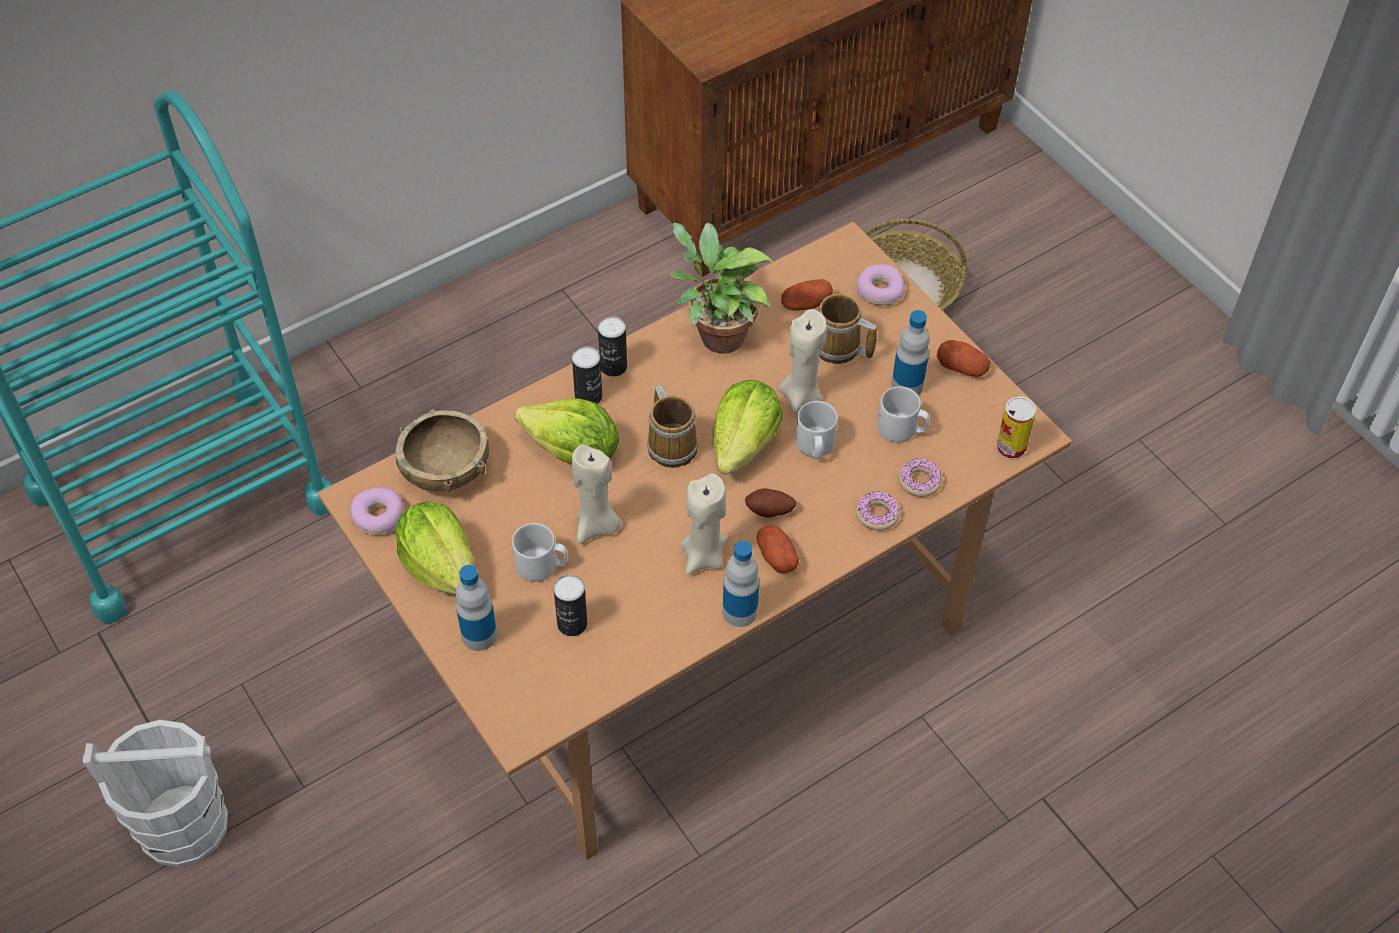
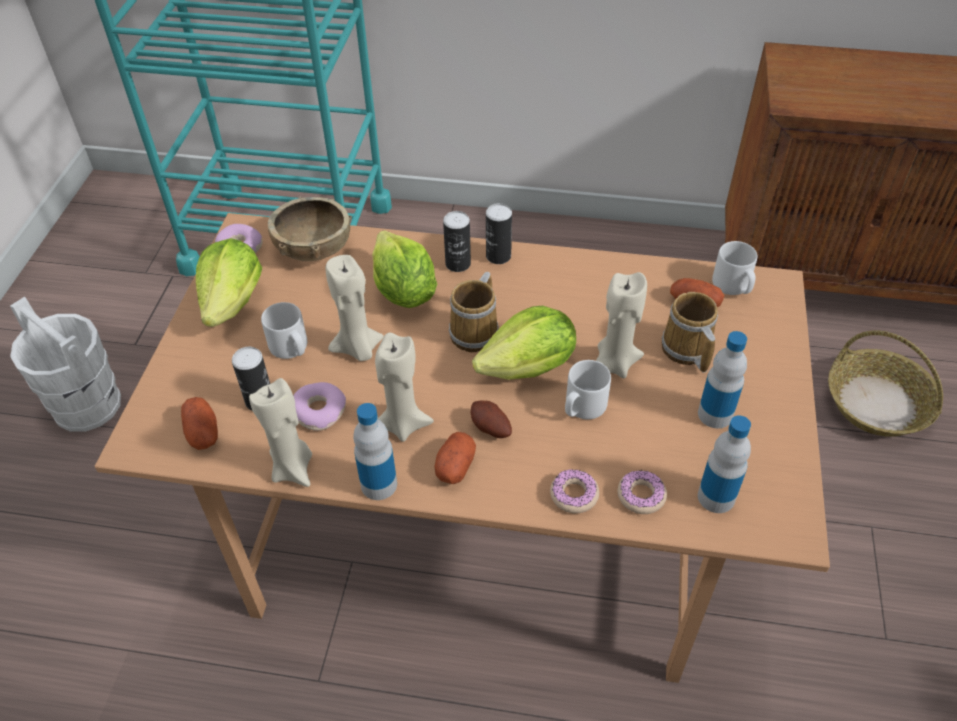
camera: 45 degrees right, 5 degrees down
(479, 635) = (197, 363): bottle -> bottle (716, 497)
(664, 650) = (293, 468): none -> beige candle
(716, 335) = (597, 282): potted plant -> none
(879, 291) = (768, 330): donut -> donut (319, 411)
(901, 429) = (671, 444): grey mug -> grey mug (733, 286)
(962, 367) = (782, 433): potato -> potato (203, 432)
(1011, 448) = (758, 529): can -> none

